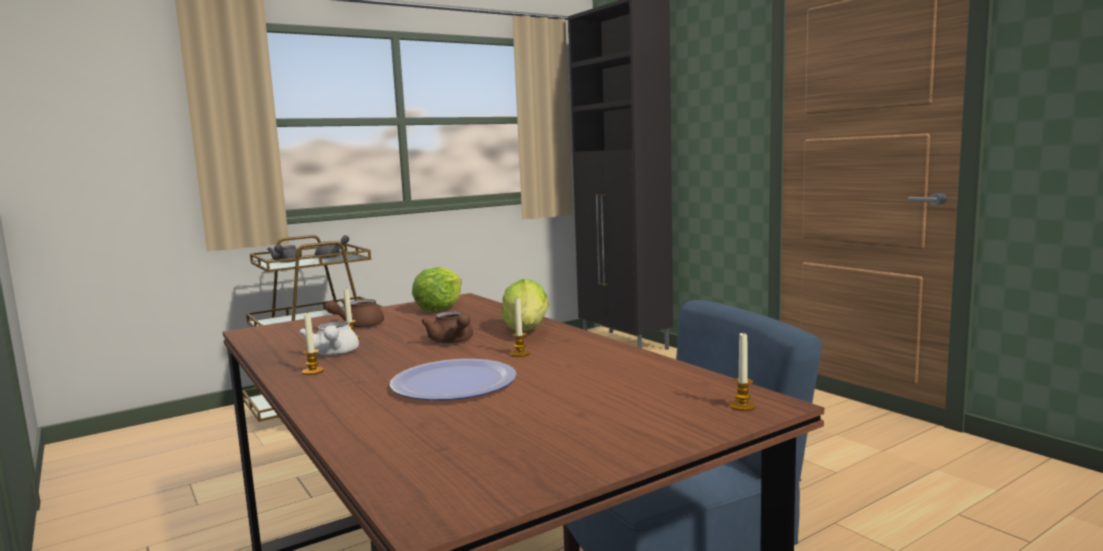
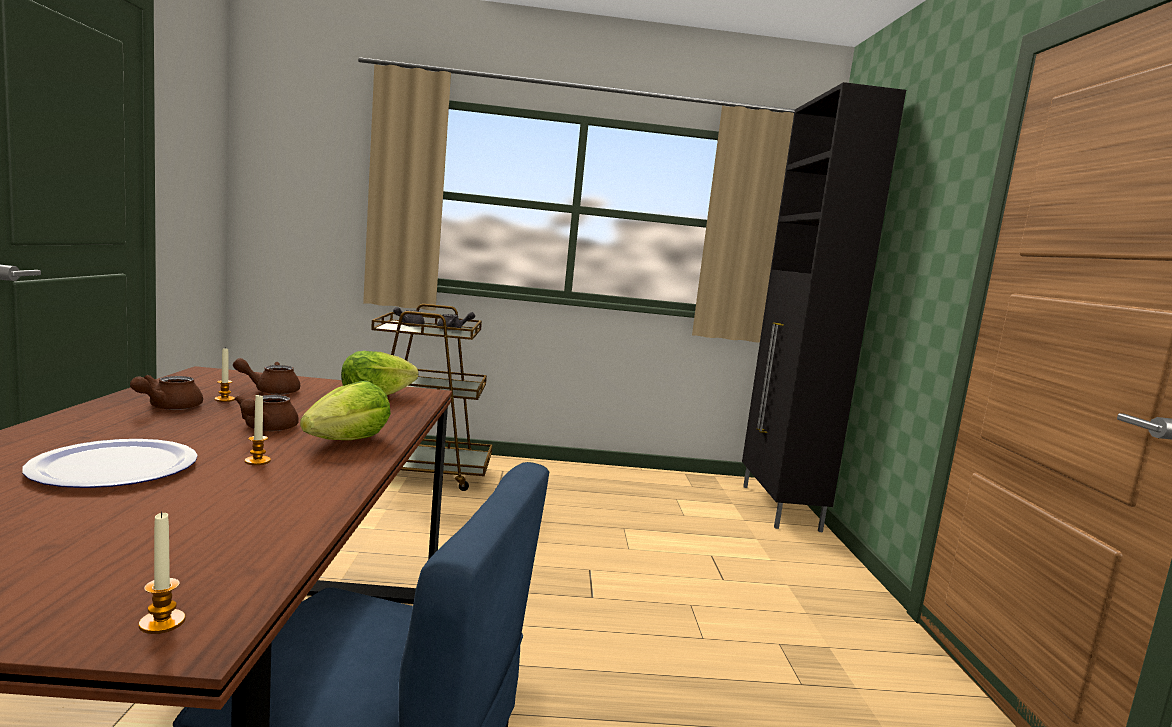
camera: 30 degrees right, 0 degrees up
(313, 372) = (99, 417): candle -> none
(334, 353) = (168, 407): white teapot -> brown teapot

